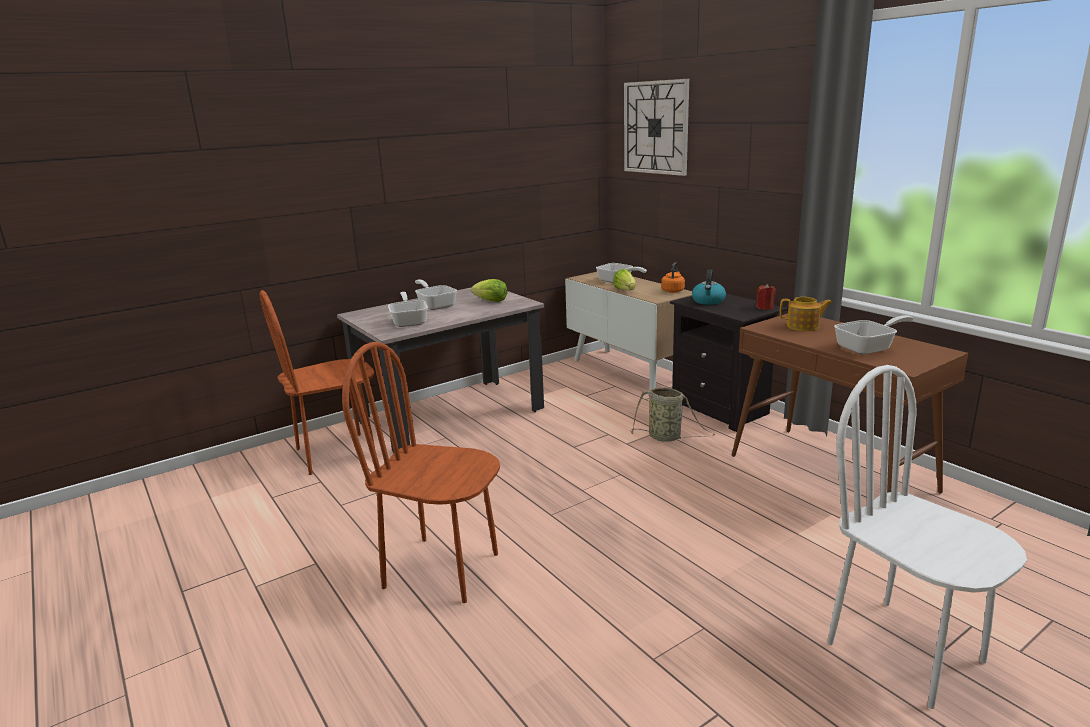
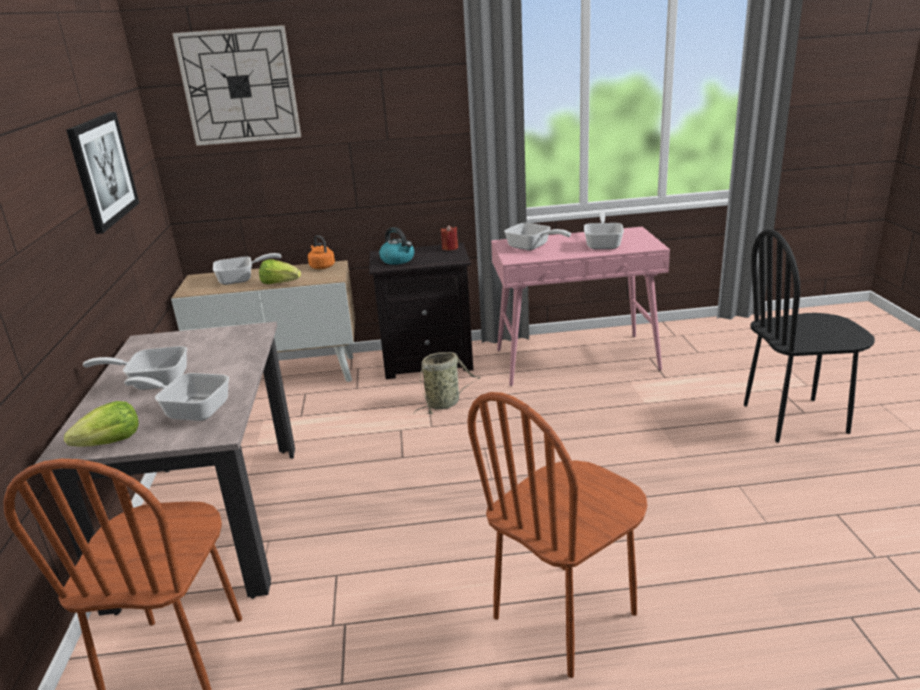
camera: 60 degrees left, 5 degrees up
(491, 301) = (211, 346): lettuce -> lettuce (111, 443)
(512, 172) = (103, 170): none -> picture
(803, 326) = (532, 247): teapot -> frying pan
(832, 473) = (576, 359): brown console table -> pink console table
(905, 651) = (795, 419): white chair -> black chair

